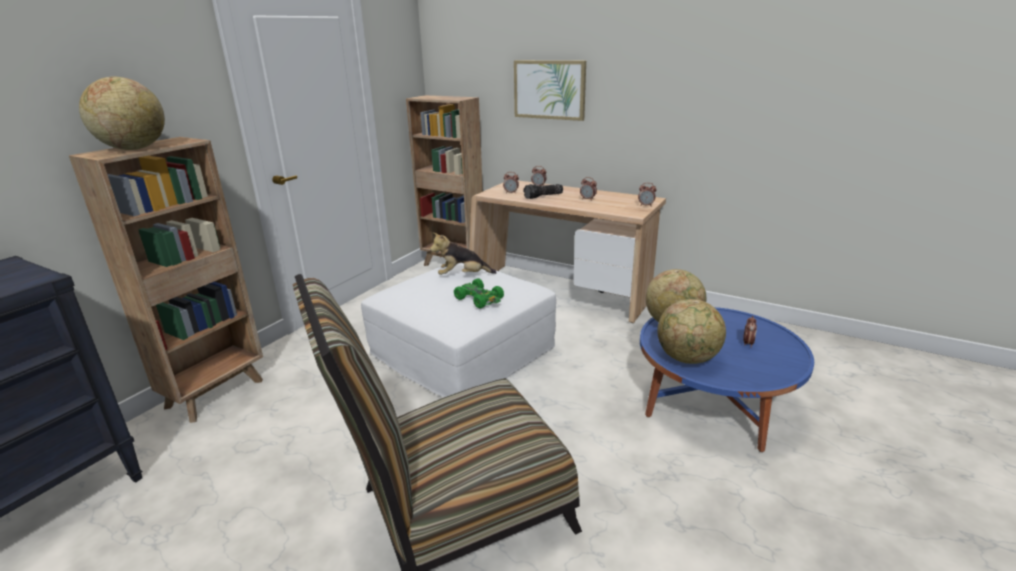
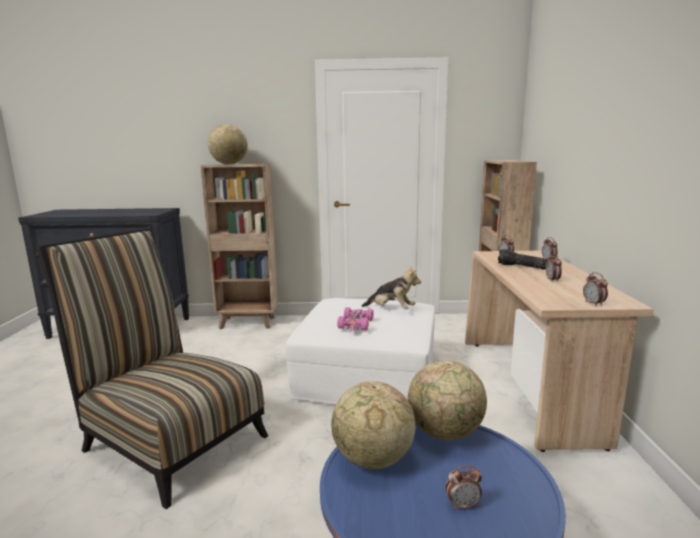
camera: 60 degrees right, 10 degrees down
(462, 276) = (391, 310): plush toy -> plush toy turned 150 degrees clockwise
(479, 299) = (356, 324): green toy car -> pink toy car
(549, 89) = (583, 154): picture -> none

